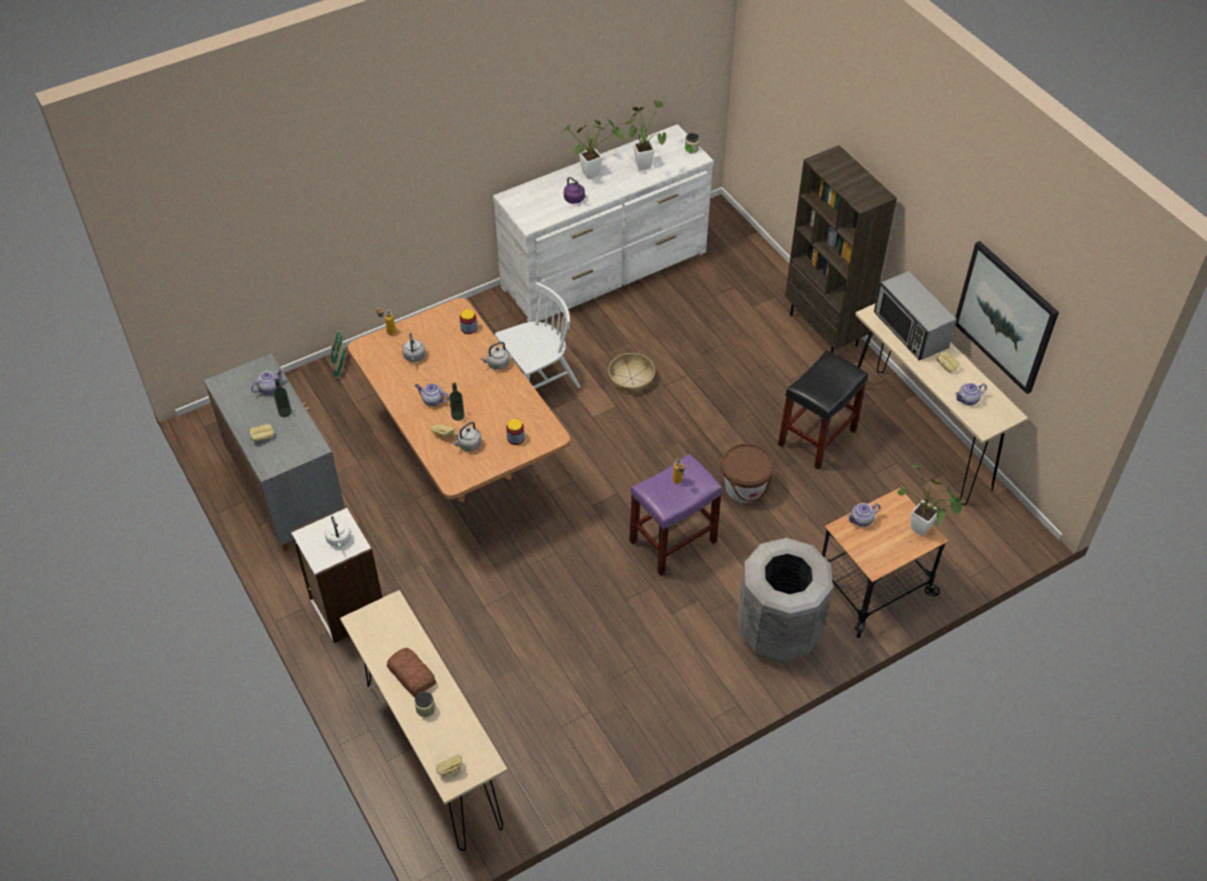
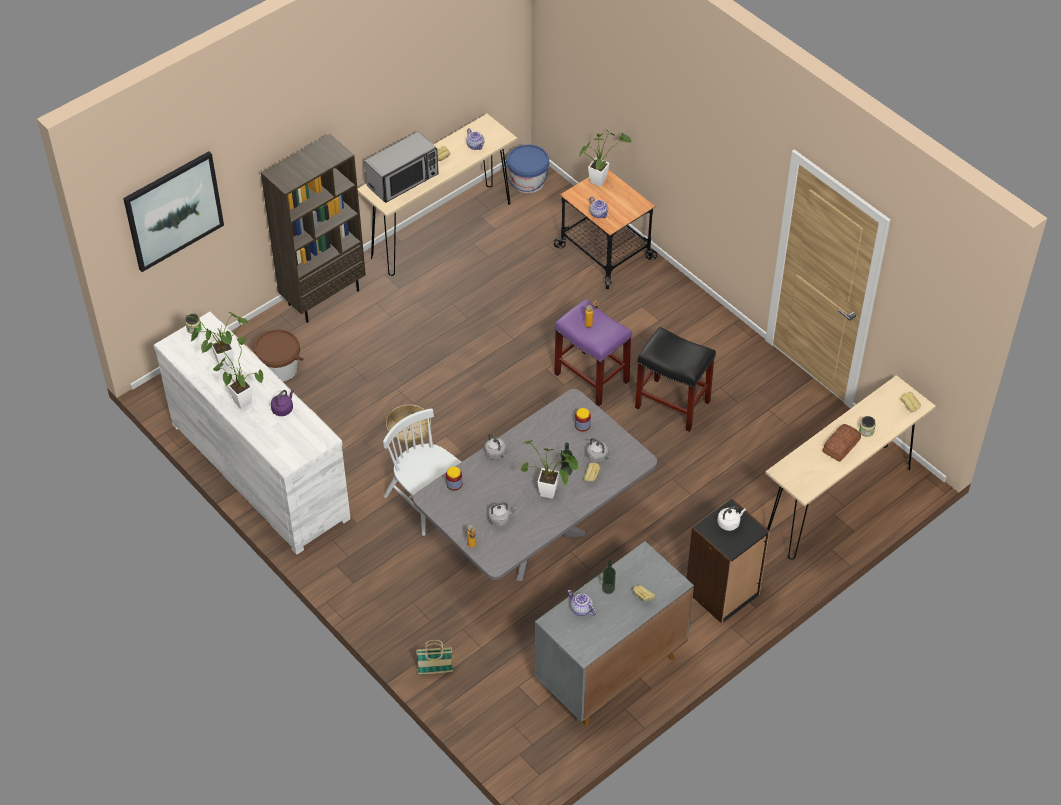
camera: 100 degrees left, 0 degrees up
(347, 609) = (723, 593): white bookcase -> black bookcase
(432, 400) = (552, 494): teapot -> potted plant
(464, 460) = (535, 540): brown dining table -> grey dining table
(745, 487) = (522, 337): brown bucket -> brown bucket (280, 369)
(778, 631) = (662, 305): grey trash can -> none
(817, 438) = (457, 294): black stool -> black stool (673, 404)
(1000, 528) = (528, 182): none -> blue bucket
(1005, 317) = (440, 85): picture -> picture (173, 210)

